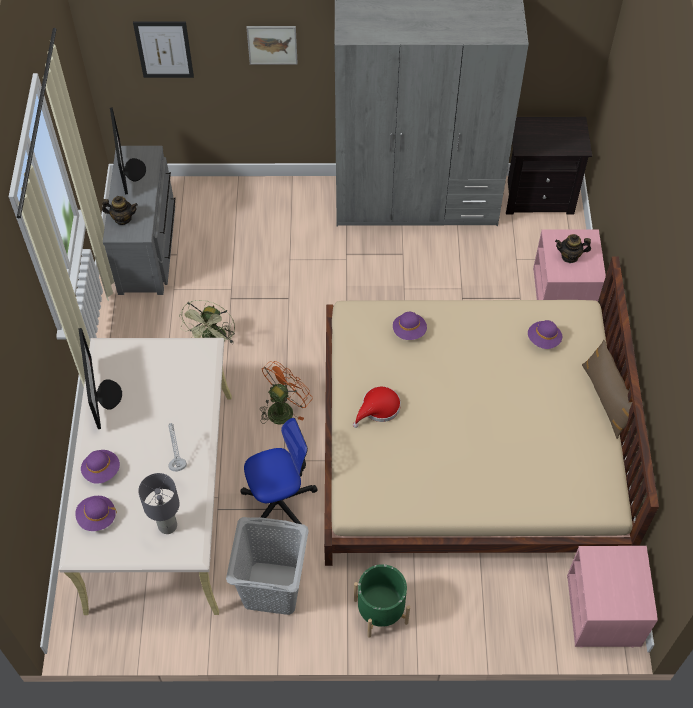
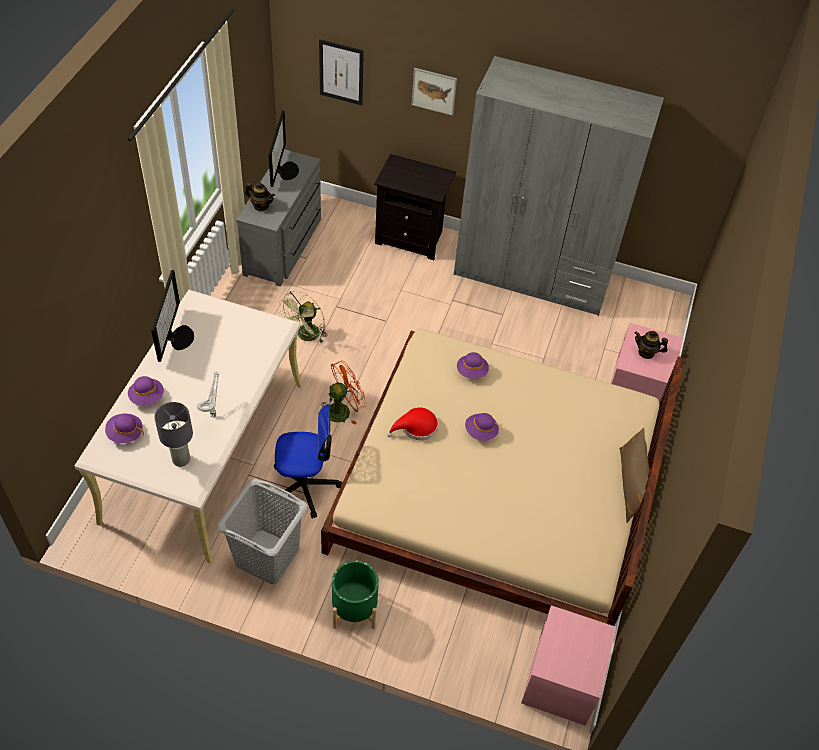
camera: 15 degrees right, 5 degrees down
(538, 196) = (646, 302): black nightstand -> black nightstand (411, 238)
(543, 339) = (592, 416): purple hat -> purple hat (481, 432)

